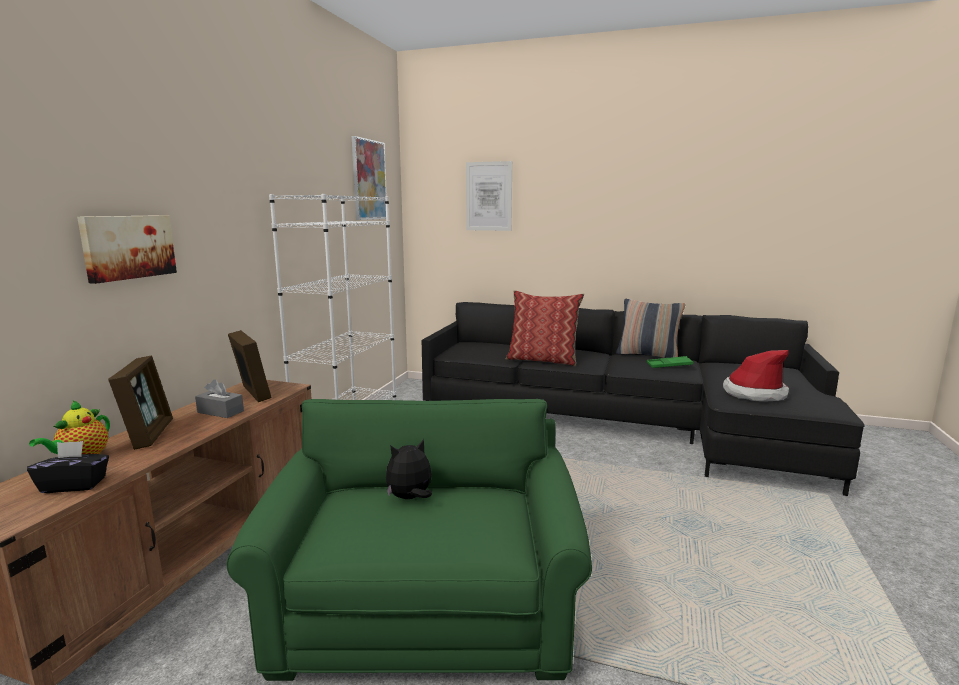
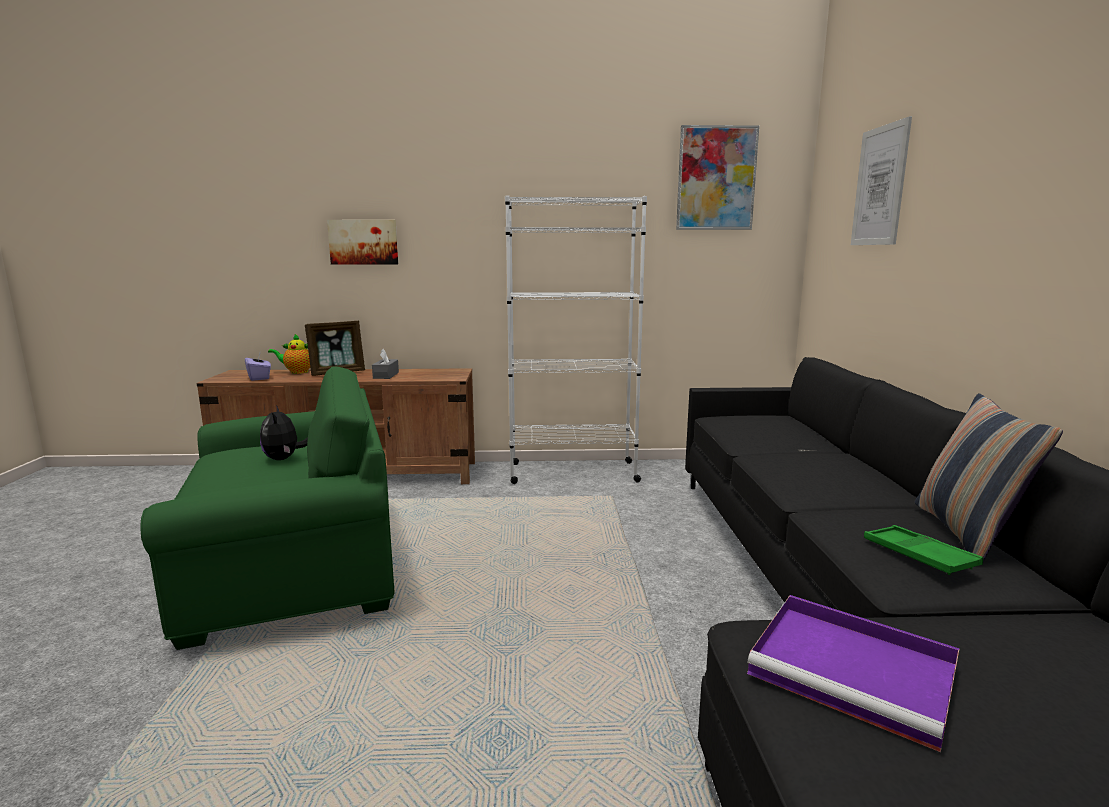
camera: 70 degrees right, 0 degrees up
(74, 485) = (259, 377): black tissue box -> purple tissue box
(252, 394) = (430, 374): picture frame -> none
(410, 498) = (284, 459): plush toy -> plush toy turned 150 degrees counterclockwise
(543, 360) = (778, 461): pillow -> none
(754, 393) = (856, 672): hat -> purple tray

